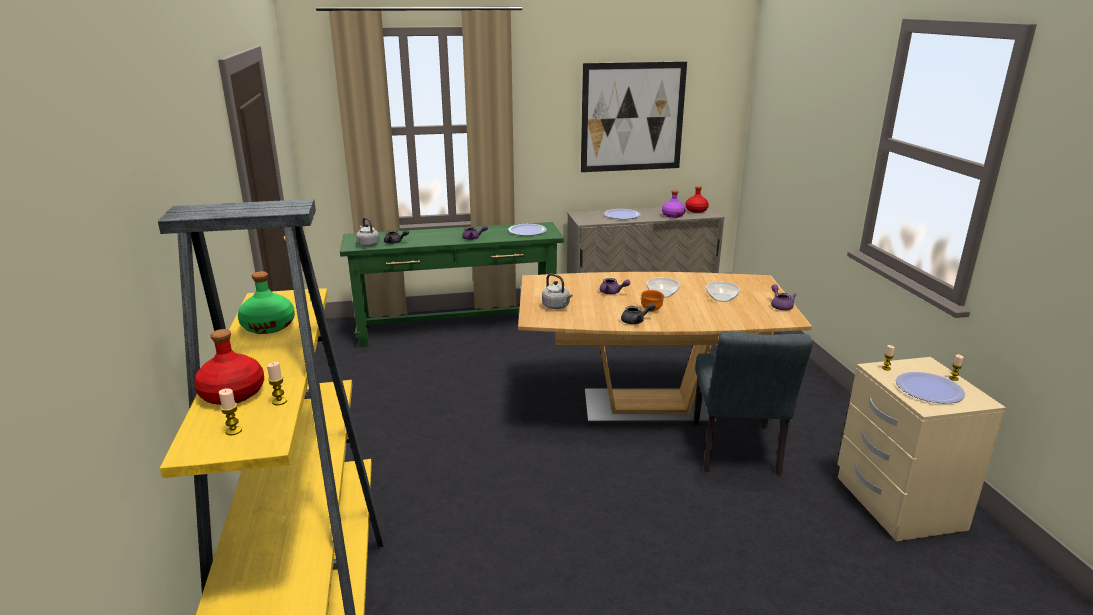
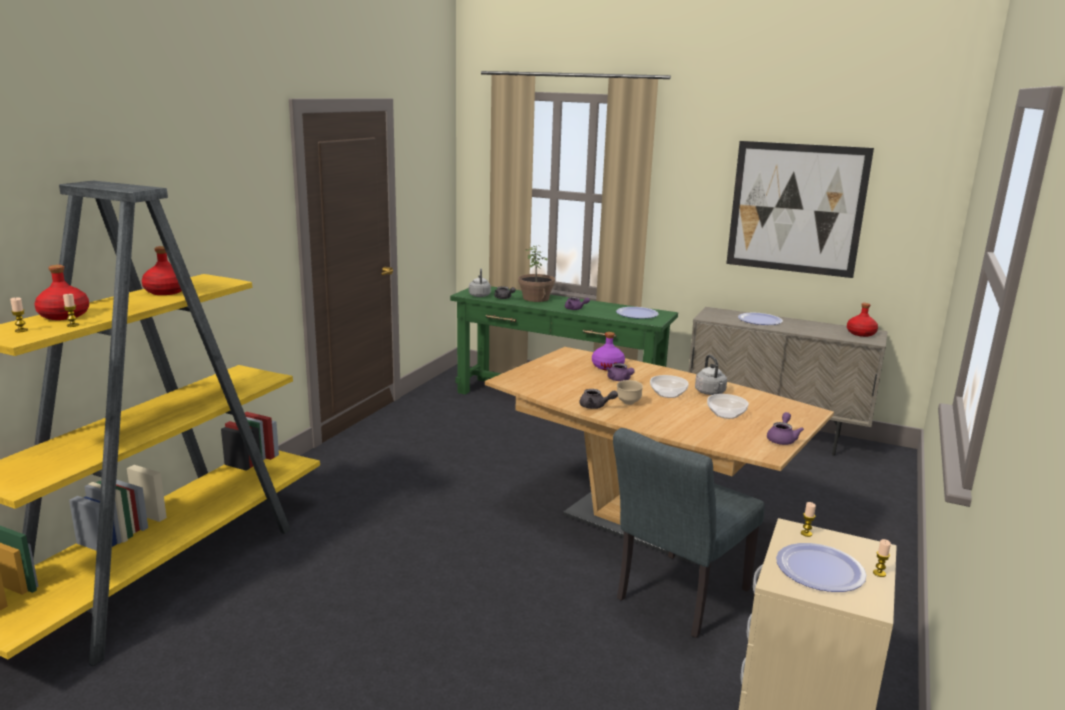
camera: 35 degrees right, 5 degrees down
(268, 326) = (166, 291): green bottle -> red bottle
(423, 236) = (536, 298): none -> potted plant
(557, 306) = (546, 376): grey kettle -> grey kettle (710, 393)
(651, 310) = (628, 403): orange bowl -> beige bowl
(673, 215) = (820, 332): purple bottle -> purple bottle (607, 366)

